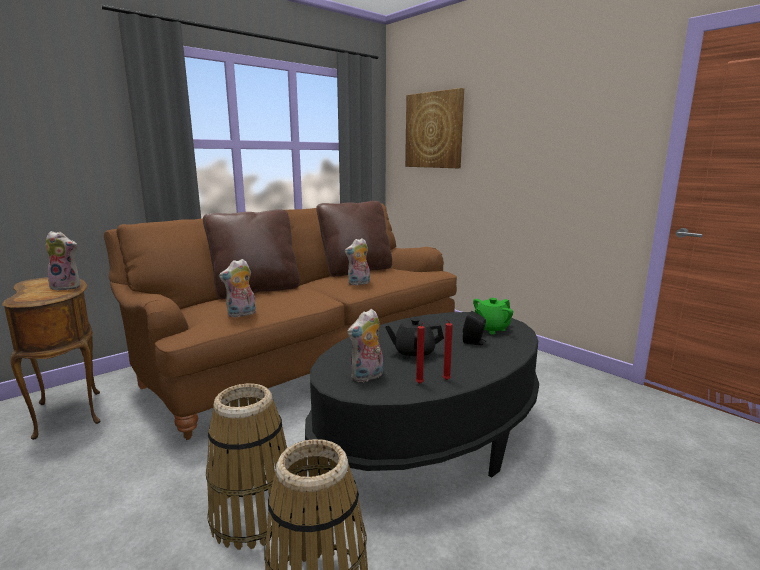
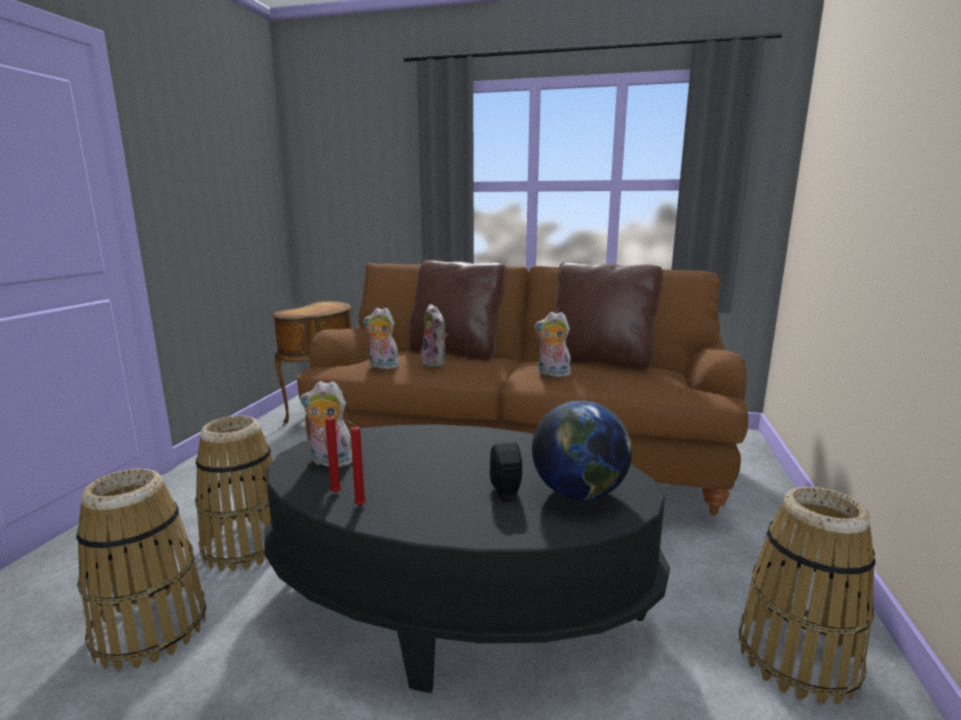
camera: 55 degrees right, 0 degrees up
(68, 287) = (323, 310): plush toy -> plush toy (436, 363)
(414, 353) = (421, 467): black teapot -> none
(434, 130) = (839, 149): picture -> none
(490, 329) = (579, 493): green teapot -> globe
(543, 372) = (797, 658): none -> basket

